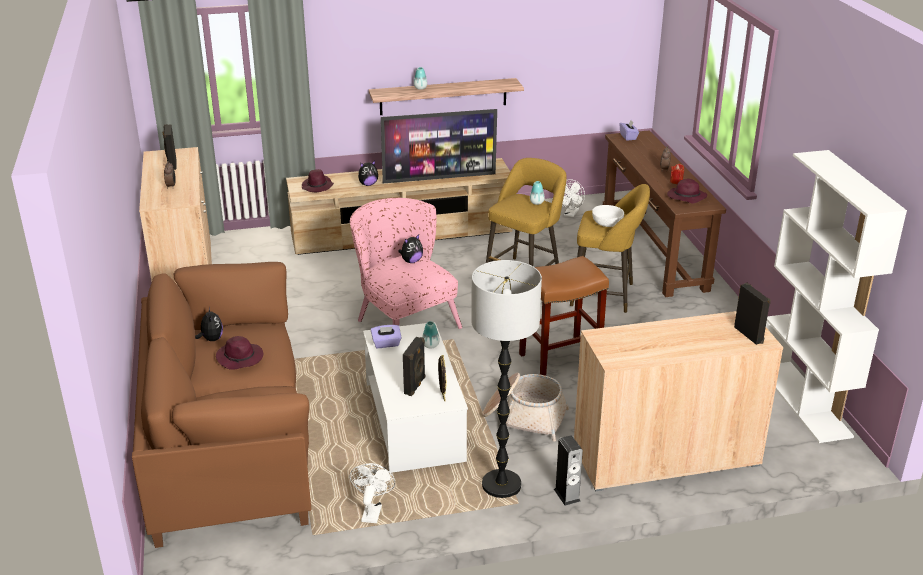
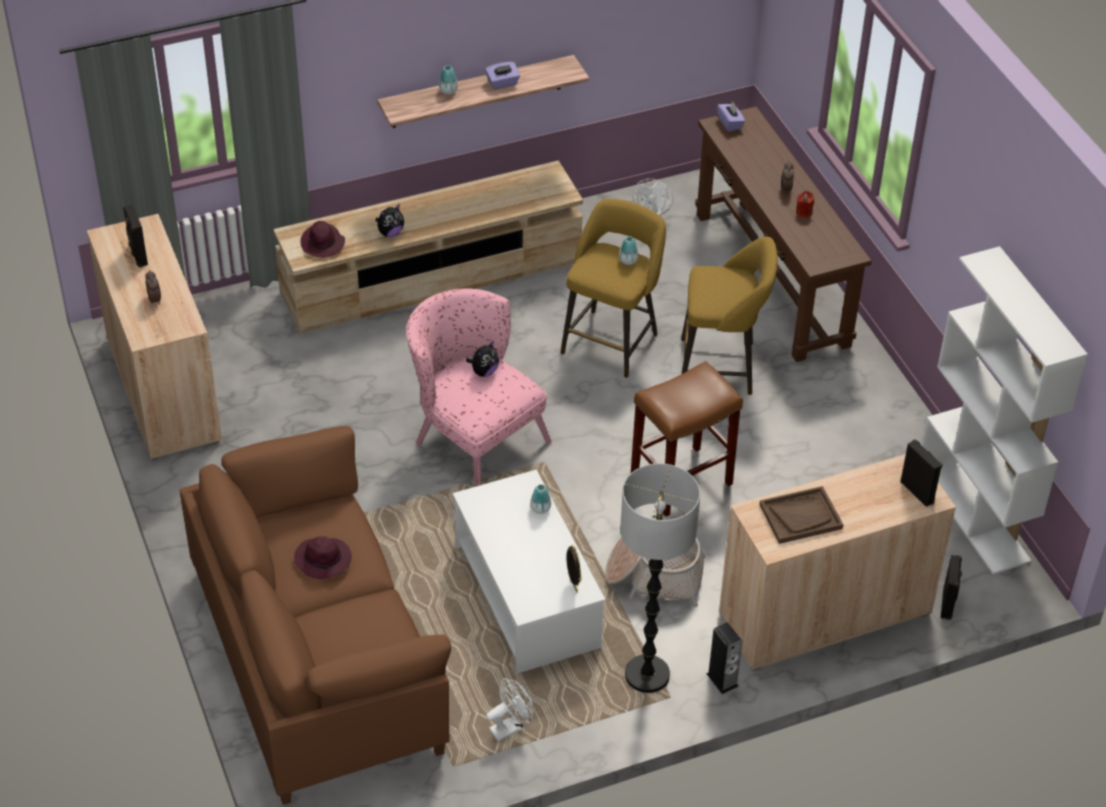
camera: 10 degrees left, 15 degrees up
(211, 339) = (277, 533): plush toy -> none
(372, 511) = (510, 727): white fan -> white fan turned 60 degrees clockwise
(386, 344) = (487, 512): purple tissue box -> purple tissue box (502, 83)
(415, 386) = (538, 573): black speaker -> black speaker (948, 604)
(439, 178) = (483, 210): television -> none
(607, 223) = (724, 291): white bowl -> none
(641, 342) = (800, 516): none -> brown tray
(686, 197) = (819, 243): purple hat -> none

